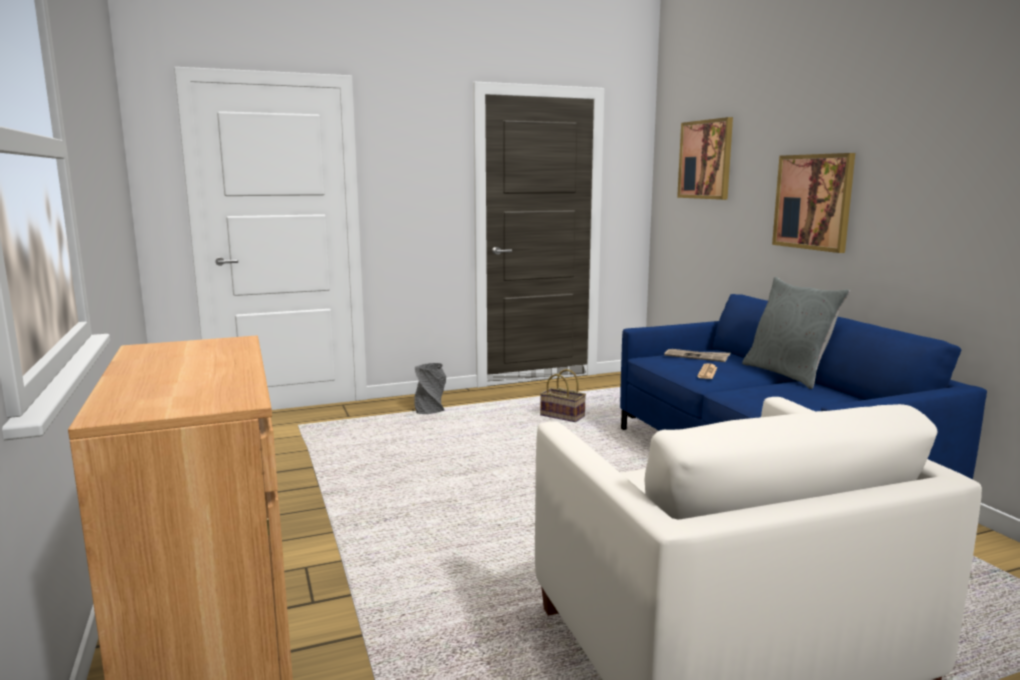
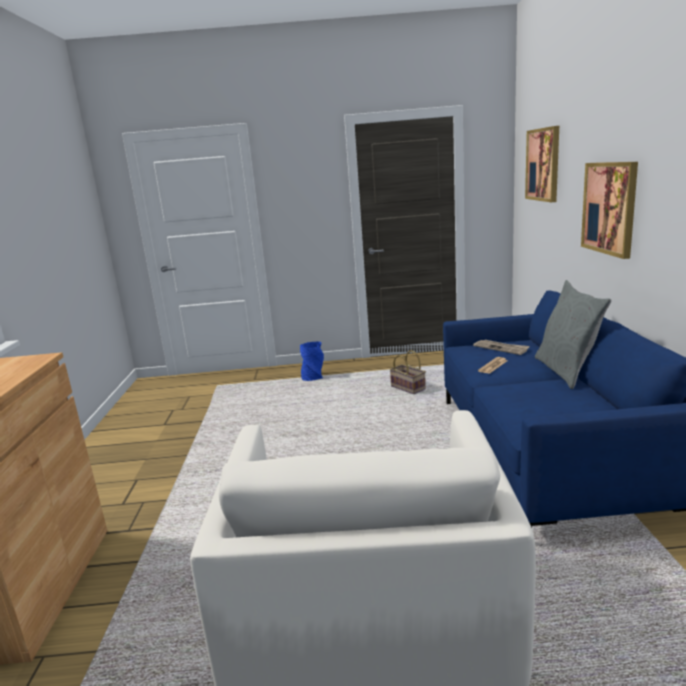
camera: 20 degrees right, 5 degrees up
(430, 410) = (313, 377): grey vase -> blue vase

